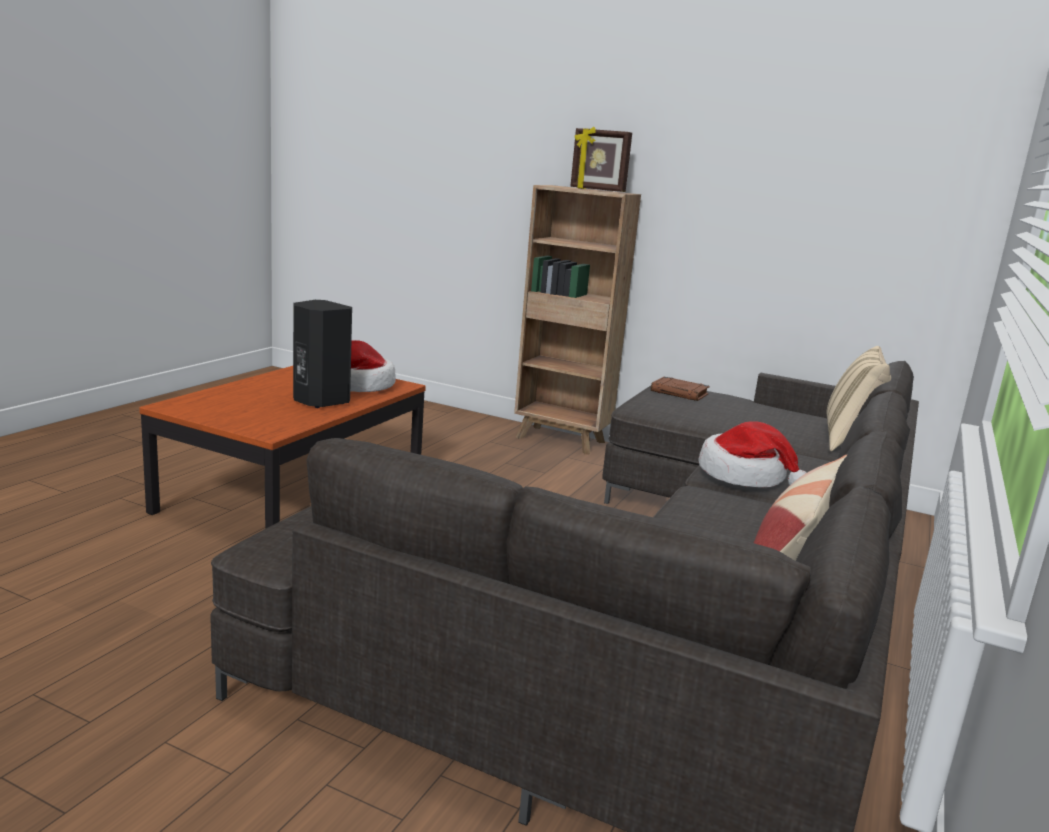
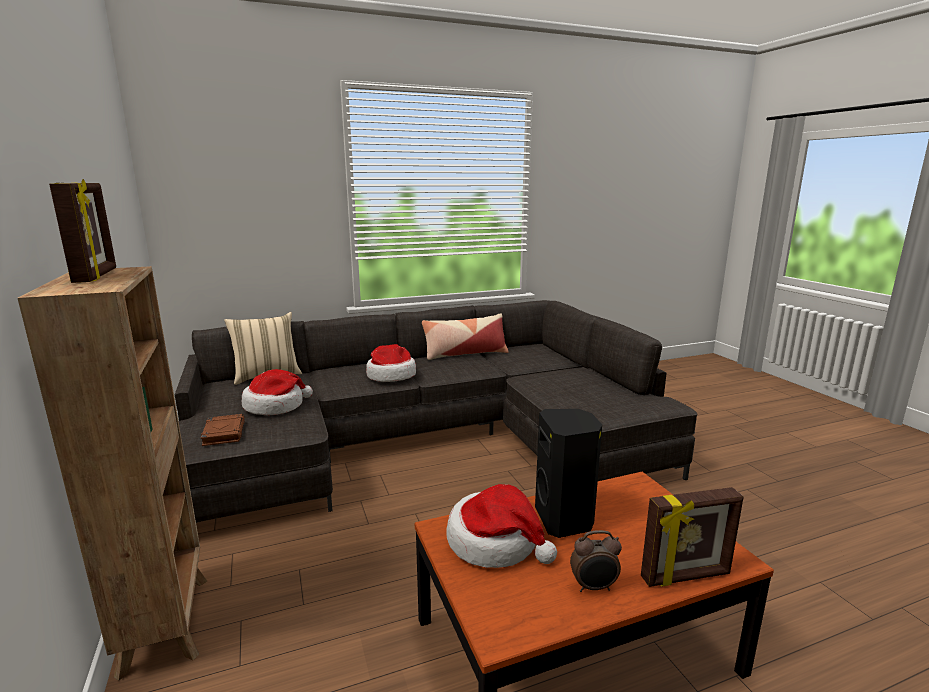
camera: 135 degrees left, 0 degrees up
(210, 393) = (686, 577): none -> picture frame
(273, 382) = (594, 587): none -> alarm clock
(720, 416) = (275, 406): none -> hat

